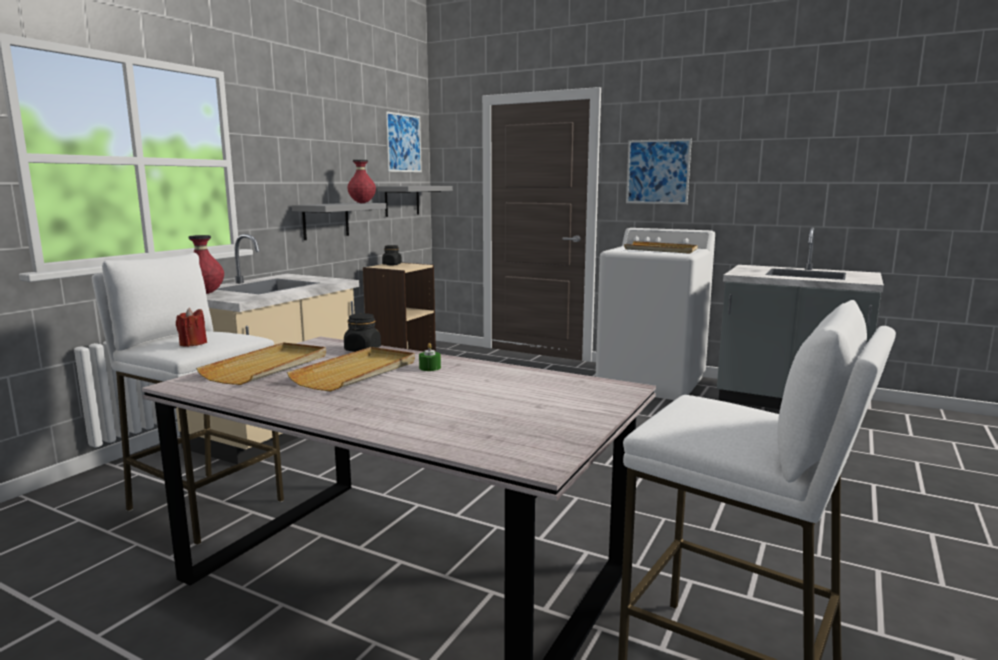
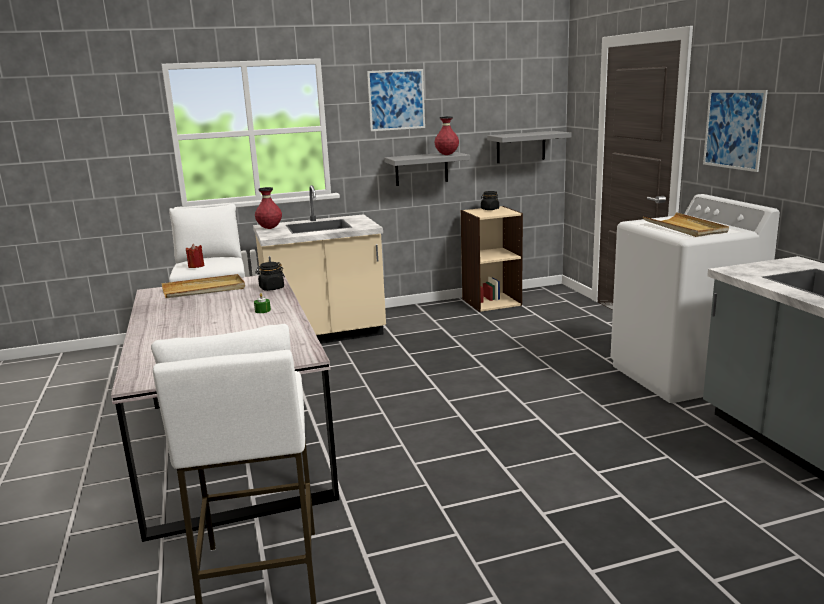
camera: 45 degrees right, 5 degrees up
(357, 372) = (225, 304): beige tray -> none
(403, 143) = (526, 91): picture -> picture (396, 100)

